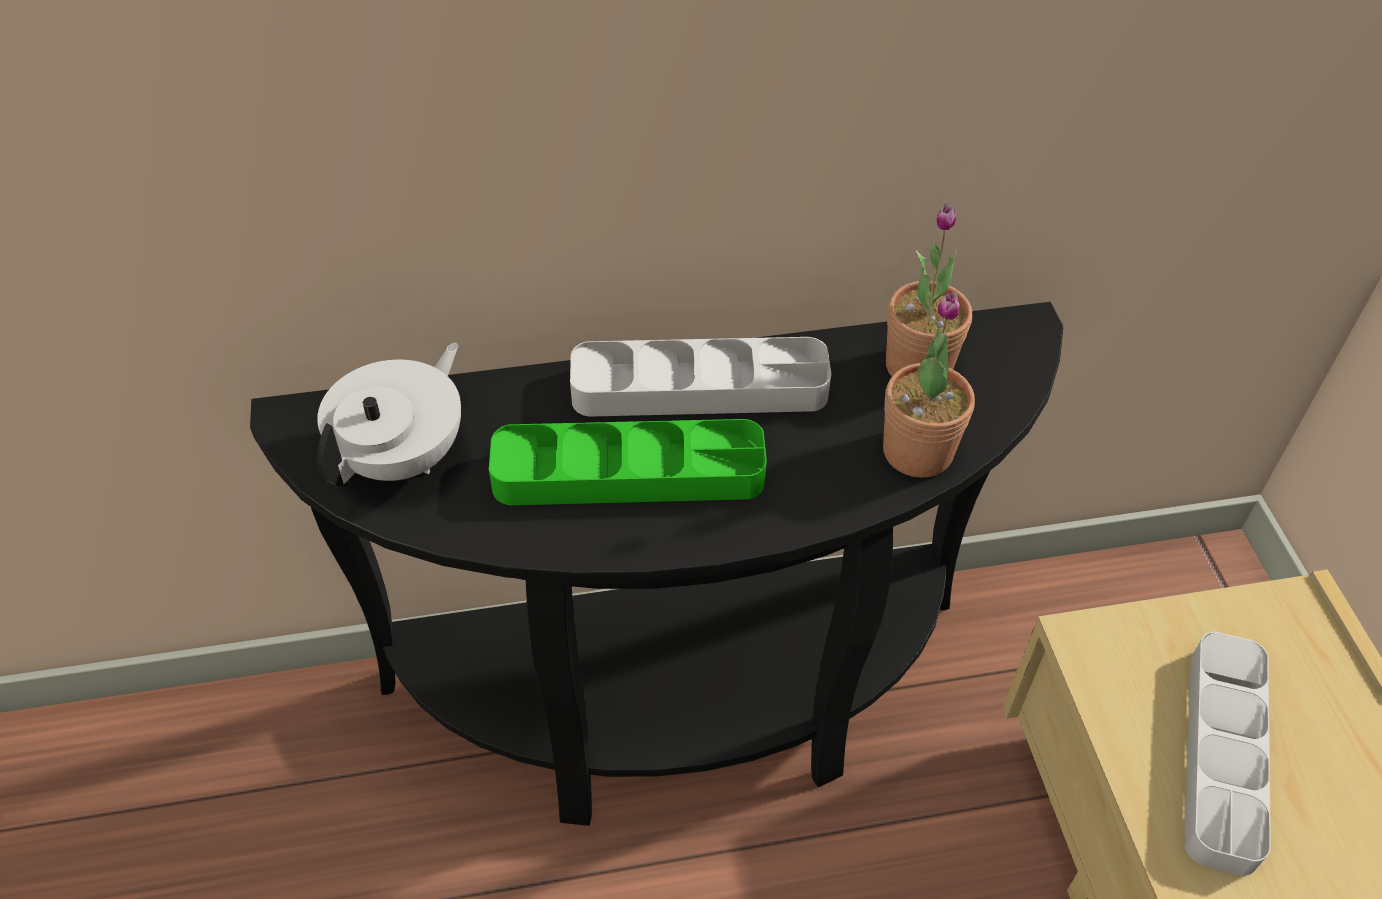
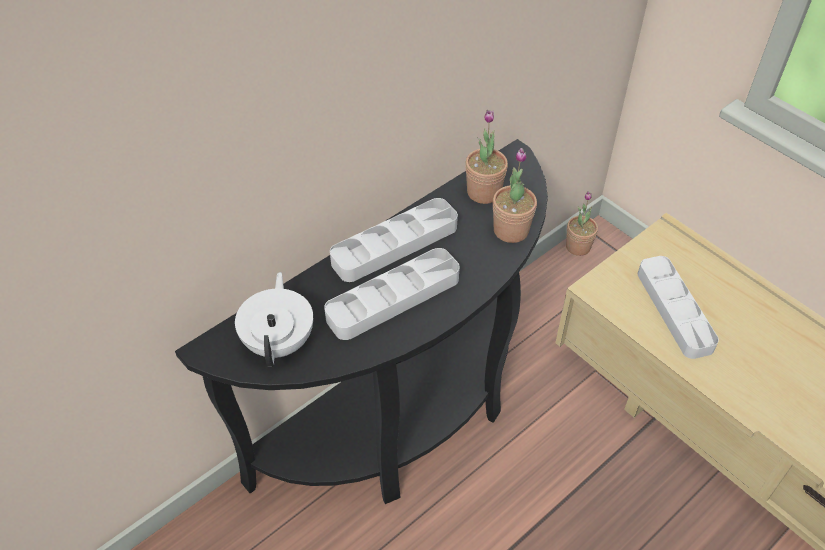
camera: 30 degrees left, 0 degrees up
(629, 473) = (393, 298): green tray -> grey tray
(1165, 566) = (578, 247): none -> potted plant

